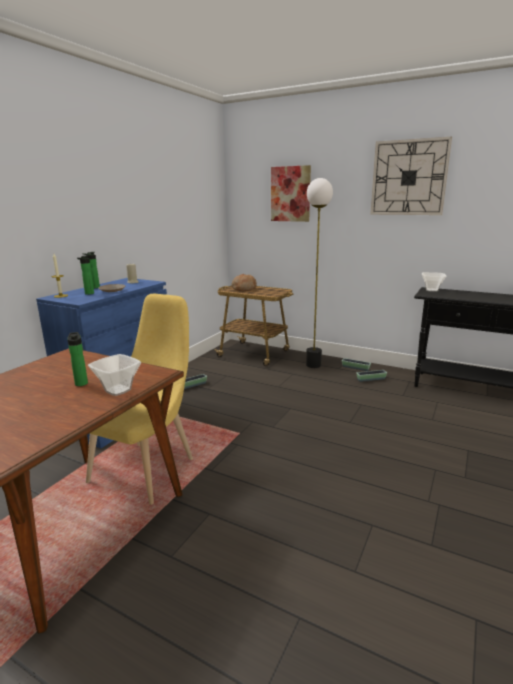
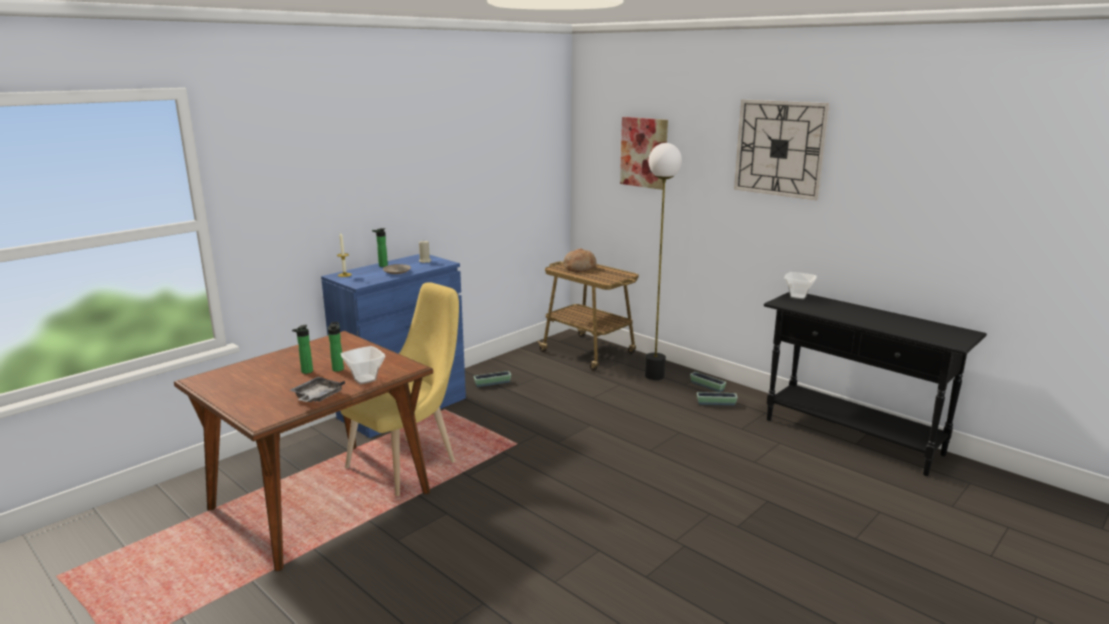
camera: 15 degrees right, 0 degrees up
(69, 416) = (317, 397): none -> grey tray
(88, 294) = (372, 274): bottle -> bottle (305, 372)

